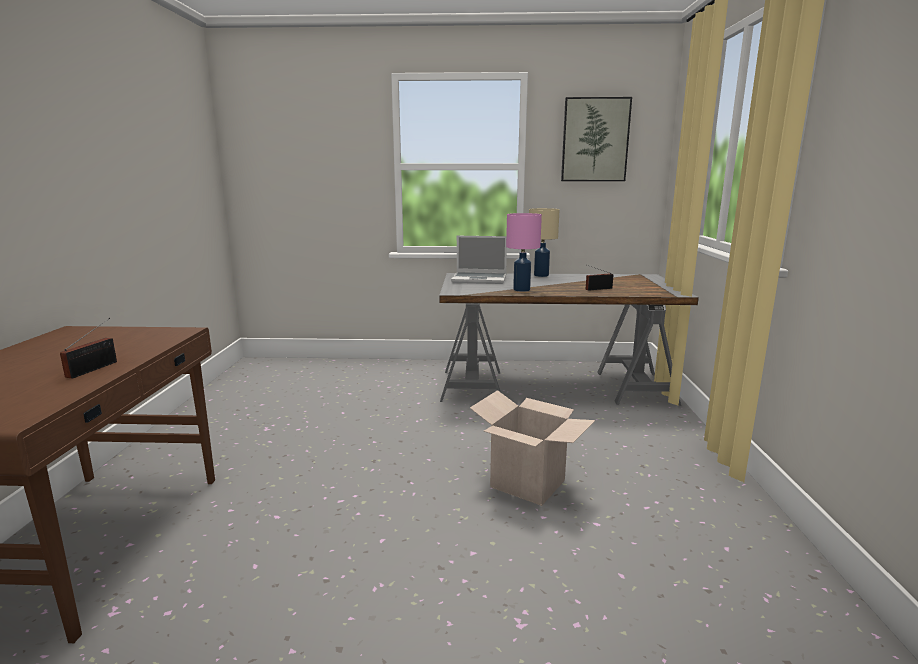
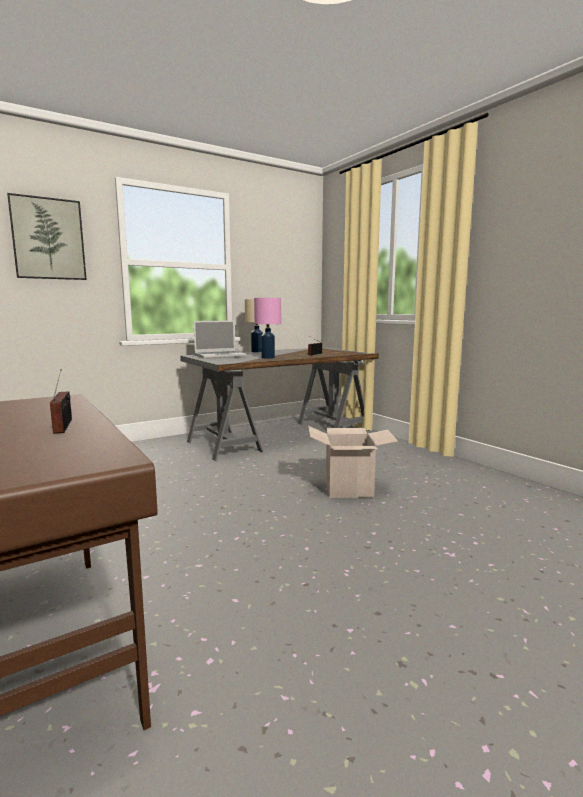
camera: 35 degrees left, 5 degrees down
(595, 140) = (276, 250): picture -> picture (48, 239)

